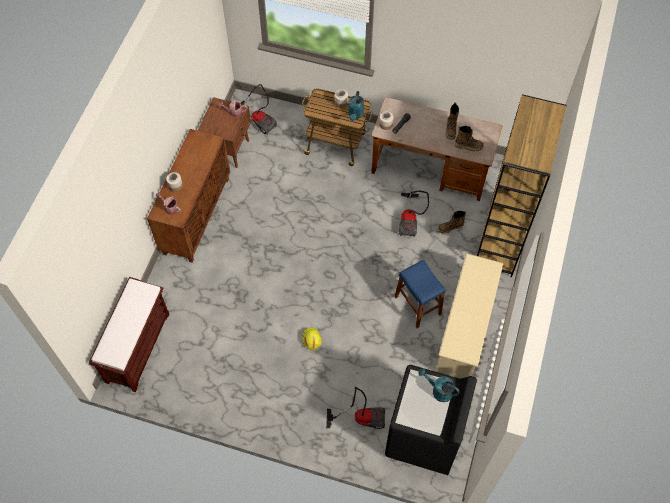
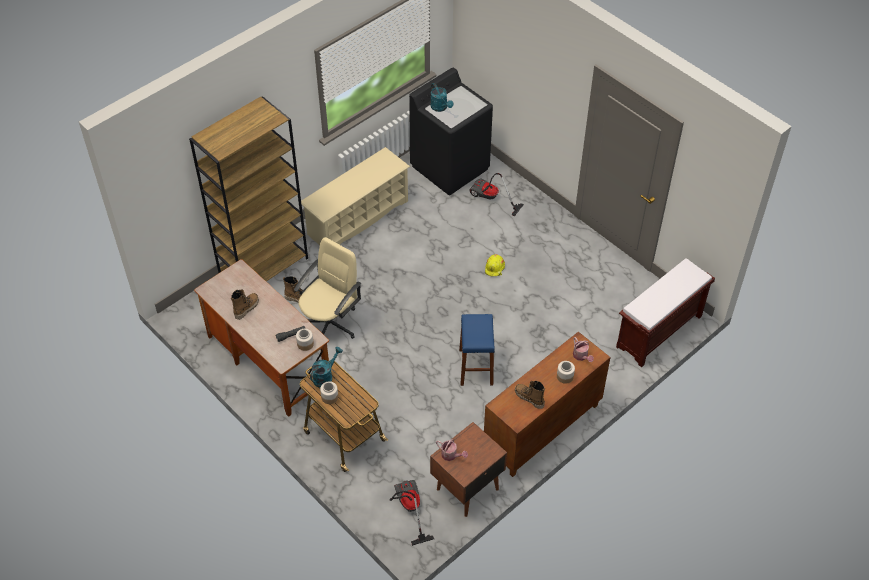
camera: 150 degrees left, 10 degrees down
(410, 219) = (330, 323): vacuum cleaner -> beige office chair
(418, 305) = (382, 252): blue stool -> blue stool (476, 367)
(468, 146) = (244, 285): boot -> boot (529, 398)

